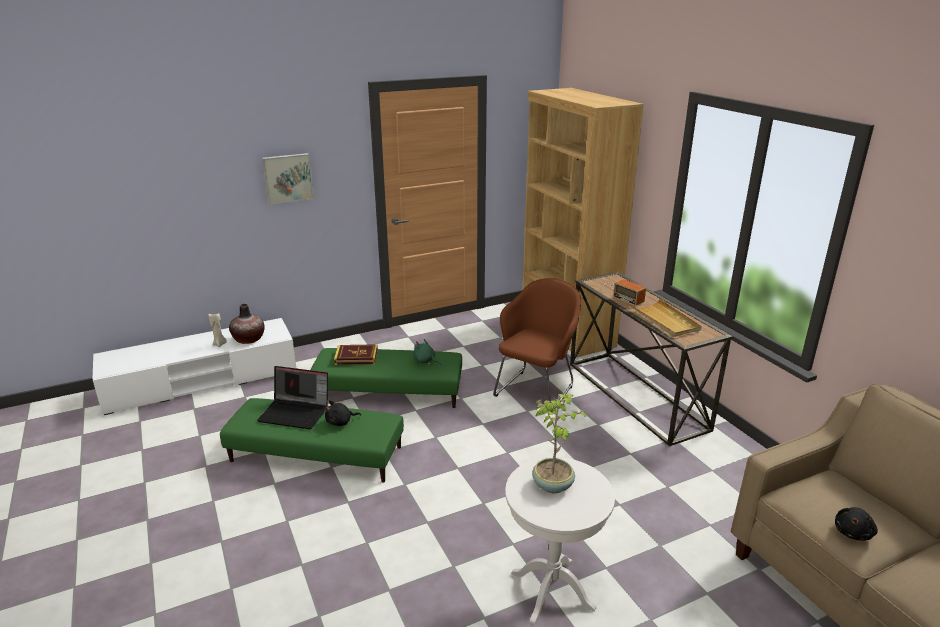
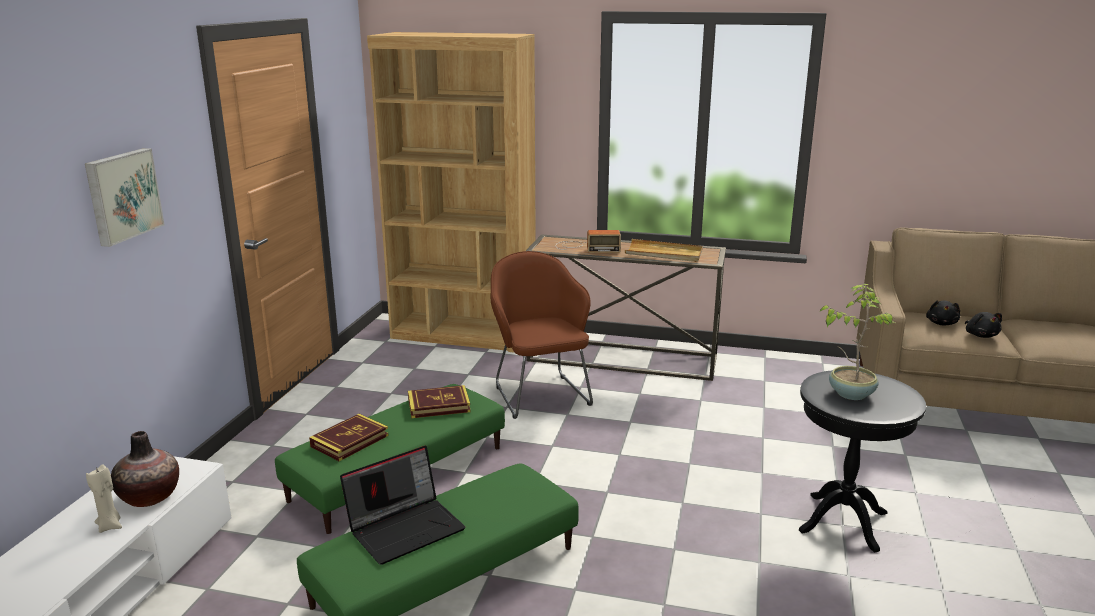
camera: 50 degrees left, 5 degrees down
(341, 422) = (479, 503): black plush toy -> black plush toy (941, 323)
(425, 361) = (439, 405): green plush toy -> book
(552, 590) = (843, 522): white side table -> black side table

